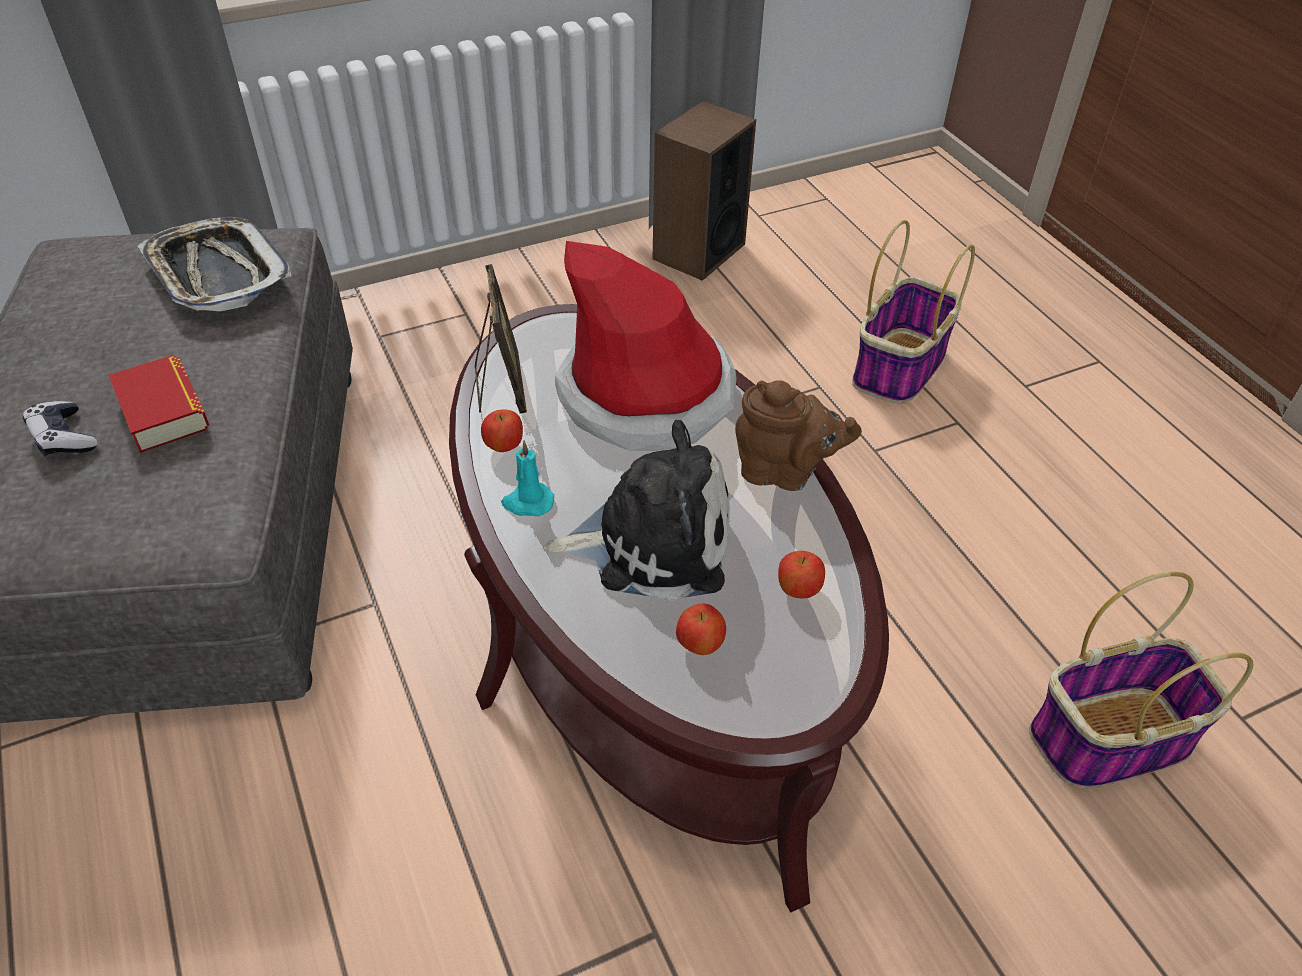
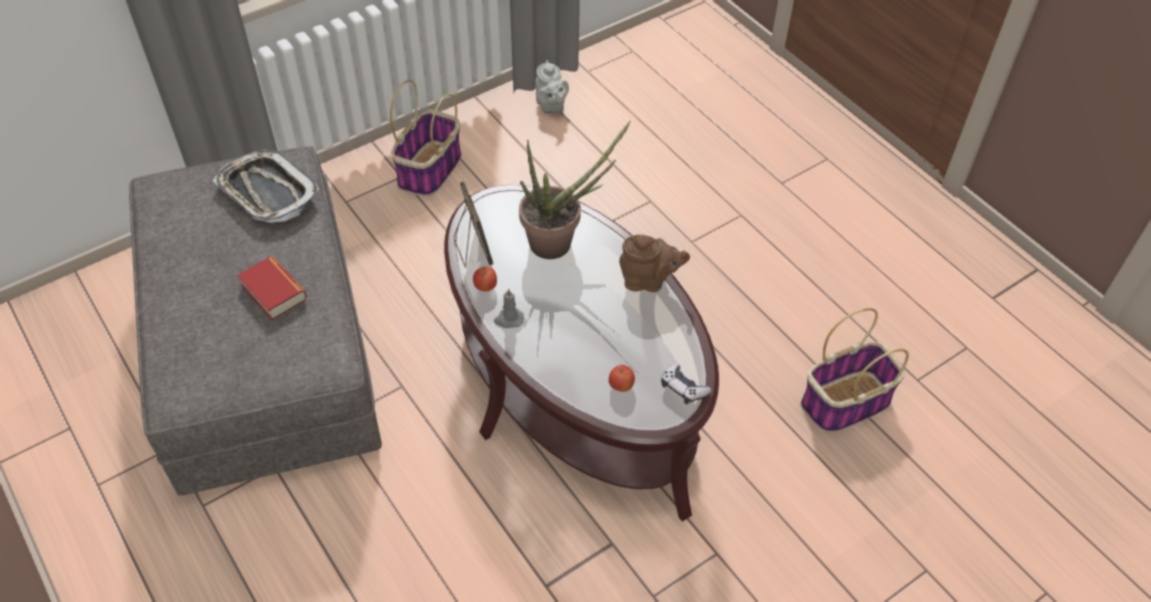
camera: 10 degrees left, 5 degrees up
(64, 438) = (221, 317): game controller -> game controller (683, 388)
(527, 502) = (508, 319): turquoise candle -> grey candle
(646, 395) = (560, 243): hat -> potted plant
(652, 541) = (583, 332): plush toy -> none
(698, 251) = (551, 106): speaker -> grey teapot
(798, 589) = (667, 348): apple -> none
(899, 369) = (699, 181): basket -> basket (429, 171)

